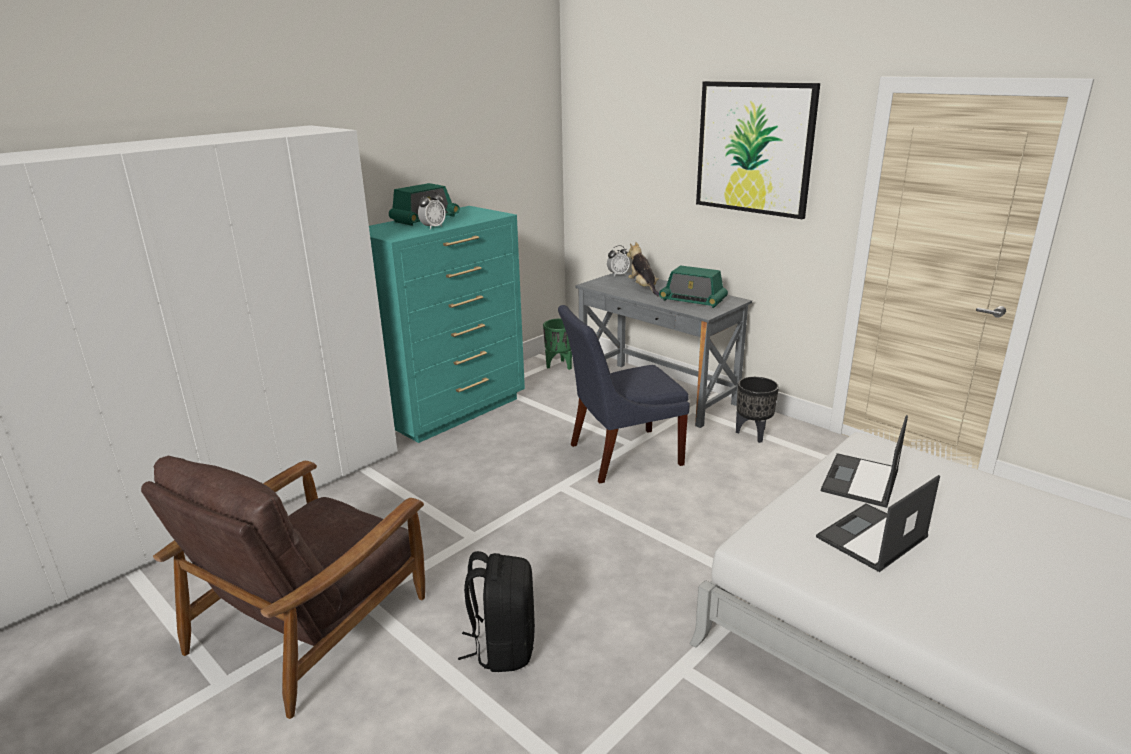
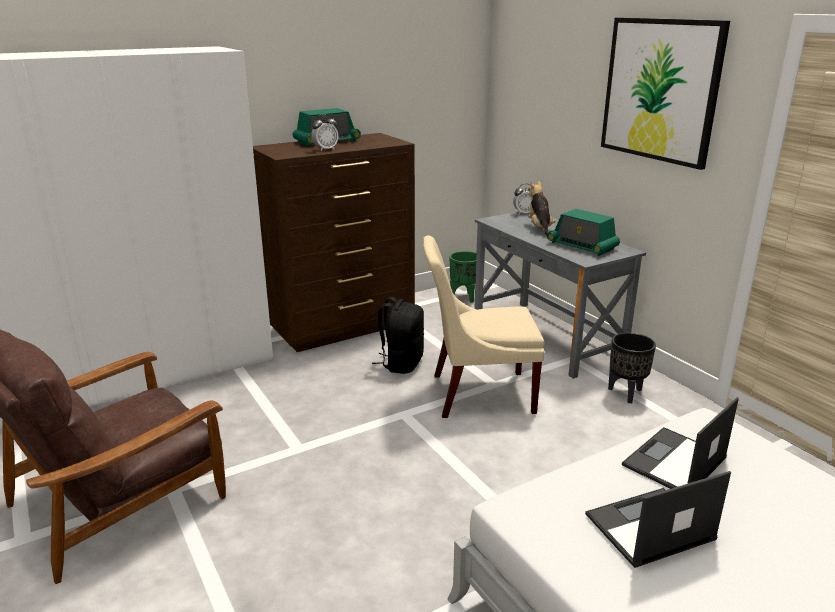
camera: 15 degrees right, 0 degrees up
(453, 411) = (343, 327): turquoise dresser -> brown dresser
(503, 647) = (268, 560): black backpack -> black backpack (401, 363)
(620, 455) = (477, 393): blue chair -> beige chair

